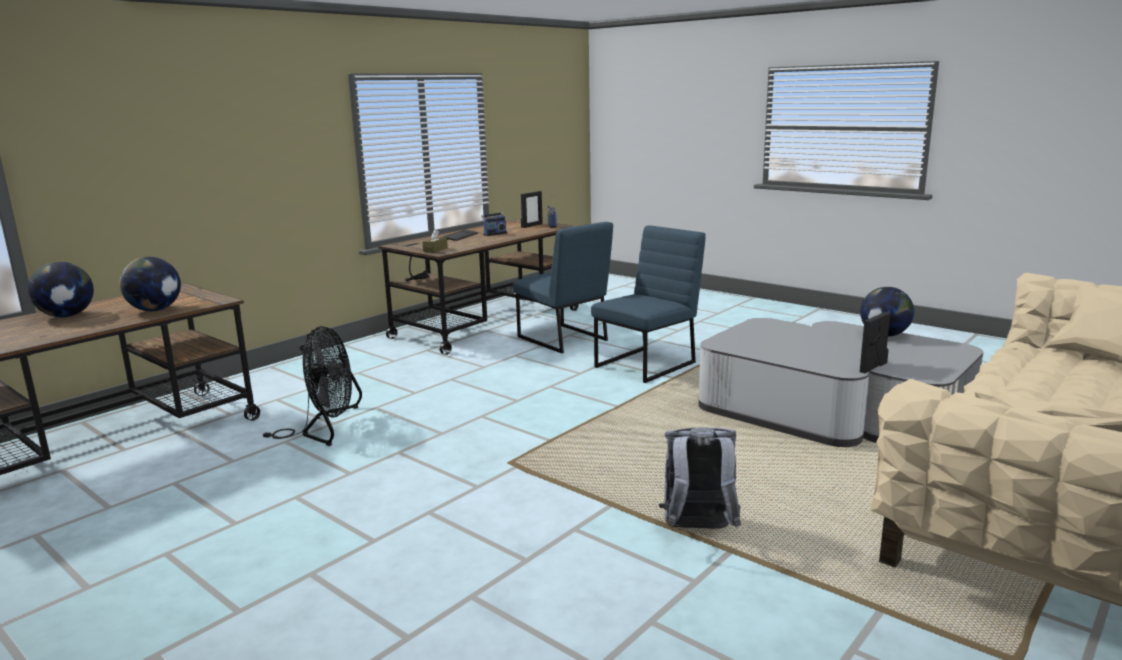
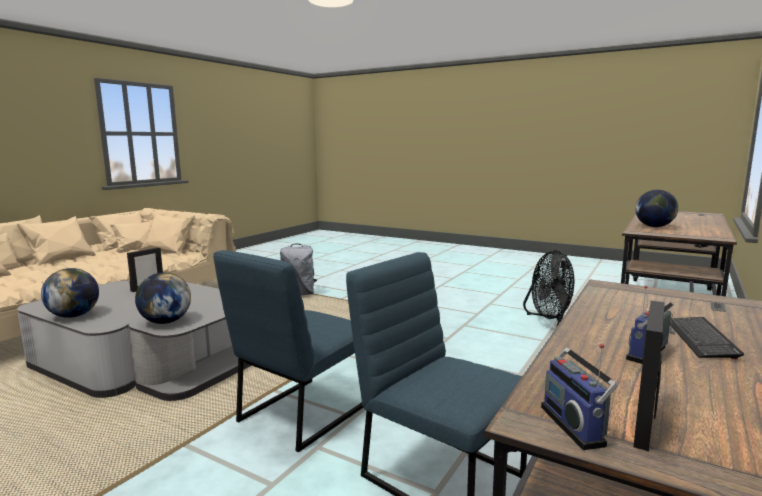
camera: 170 degrees right, 5 degrees down
(67, 316) = (694, 223): globe -> globe (166, 322)
(435, 250) = (631, 291): brown tissue box -> none

